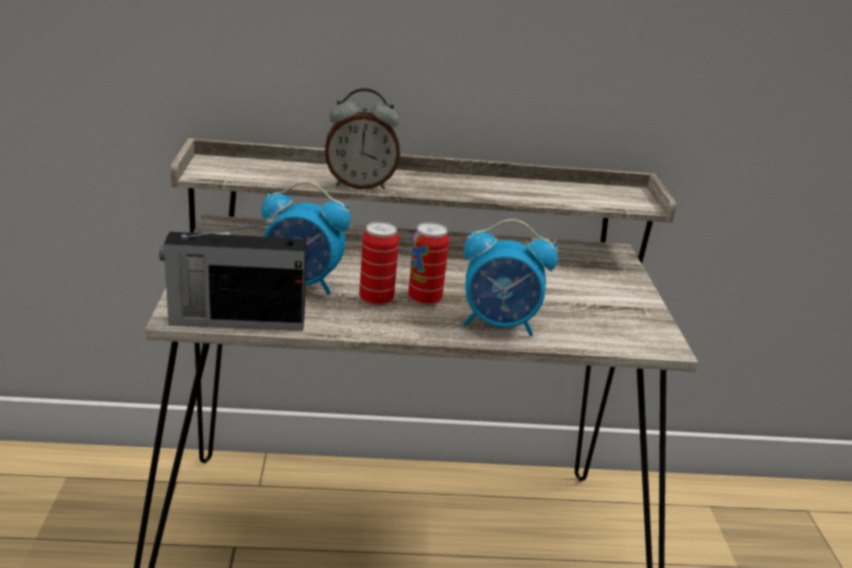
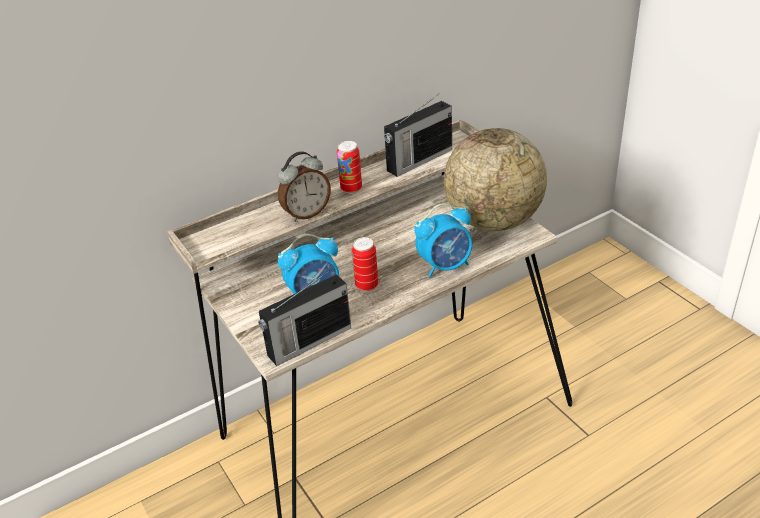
camera: 25 degrees left, 10 degrees up
(424, 299) = (391, 270): can -> can (351, 189)
(557, 192) = (418, 160): none -> radio
(619, 308) = (493, 221): none -> globe

